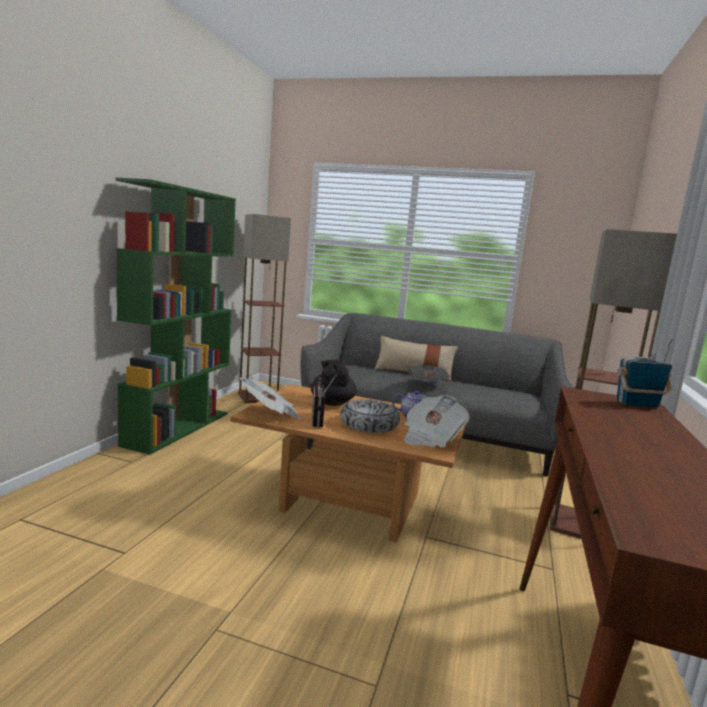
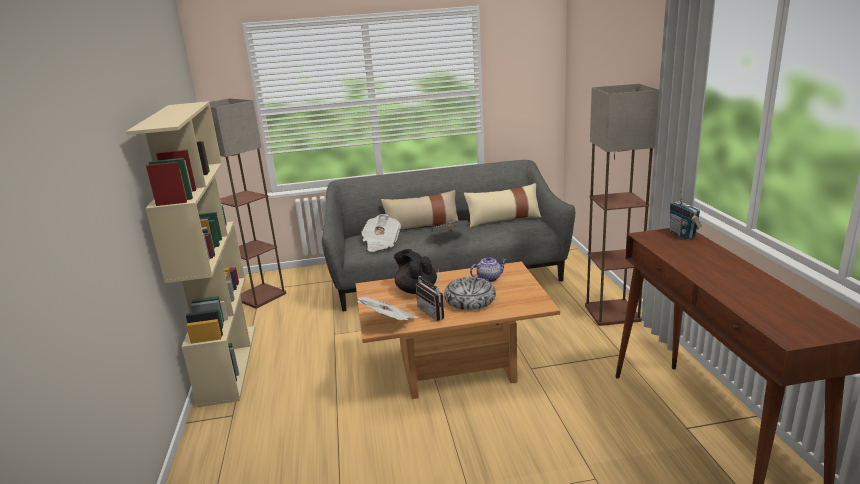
camera: 25 degrees left, 10 degrees up
(178, 428) = (228, 363): green bookcase -> beige bookcase
(431, 438) = (523, 294): newspaper -> newspaper (381, 243)
(499, 389) = (503, 219): none -> beige pillow
(637, 405) = (682, 235): radio -> radio turned 75 degrees counterclockwise

